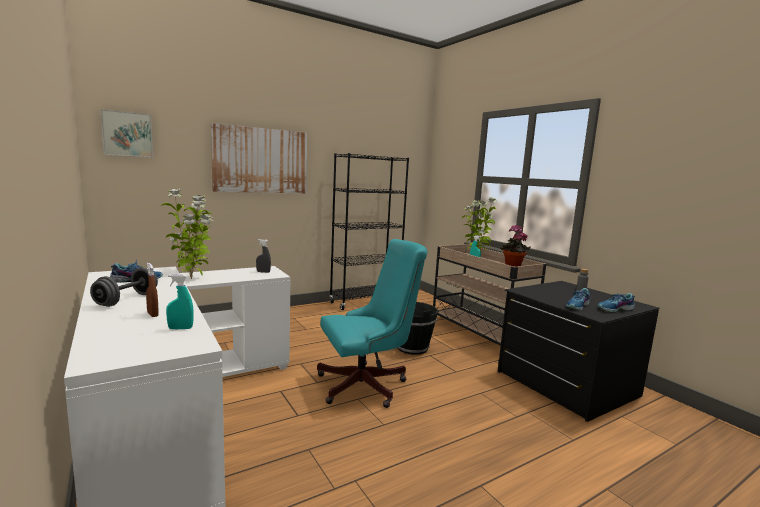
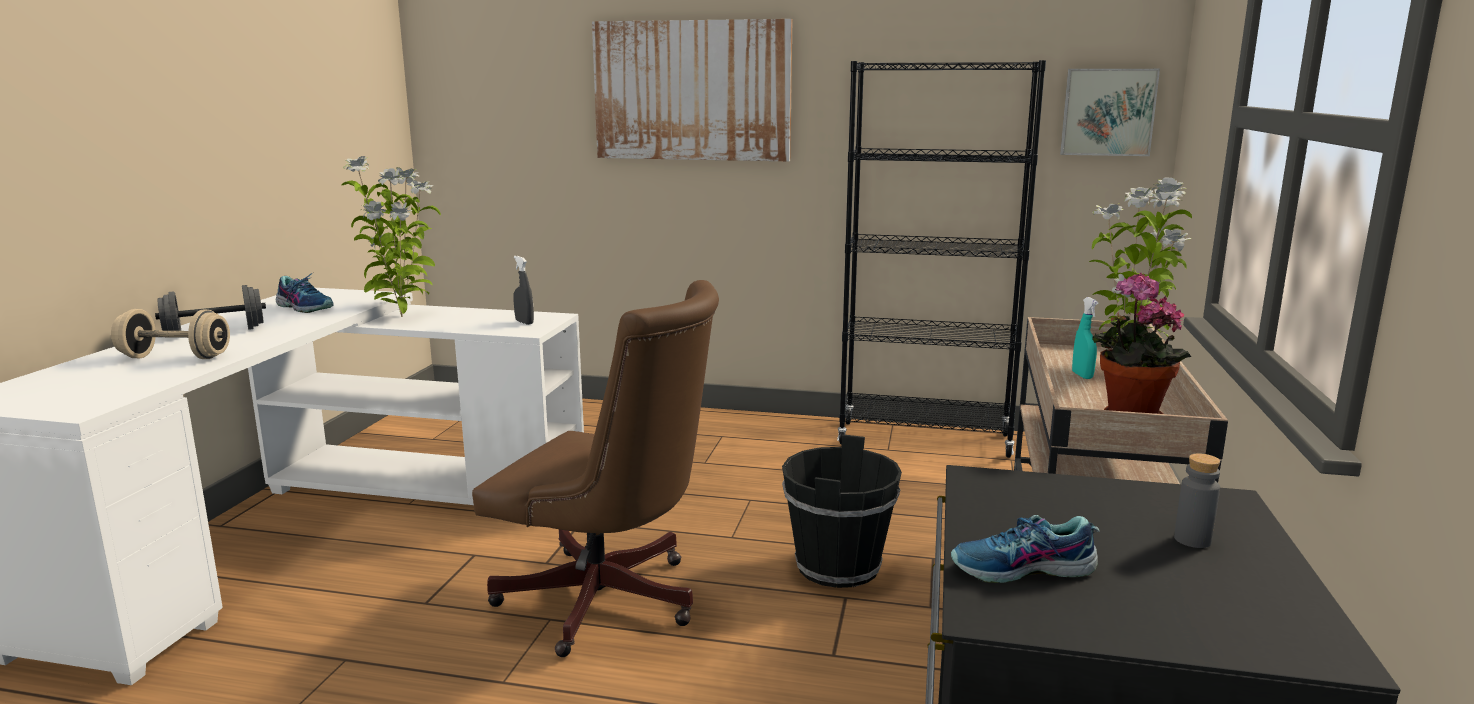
camera: 45 degrees right, 5 degrees up
(127, 134) = (466, 57): picture -> picture (1108, 112)
(152, 314) = (175, 357): brown spray bottle -> beige dumbbell
(180, 328) = (138, 383): turquoise spray bottle -> none
(368, 385) = (610, 603): turquoise office chair -> brown office chair
(615, 309) = (1139, 623): shoe -> none

